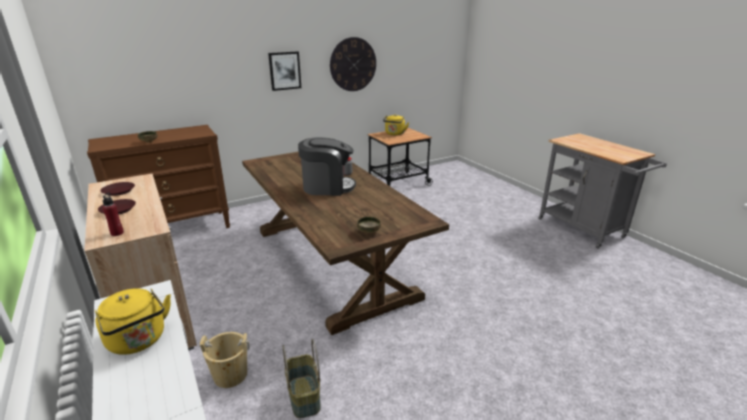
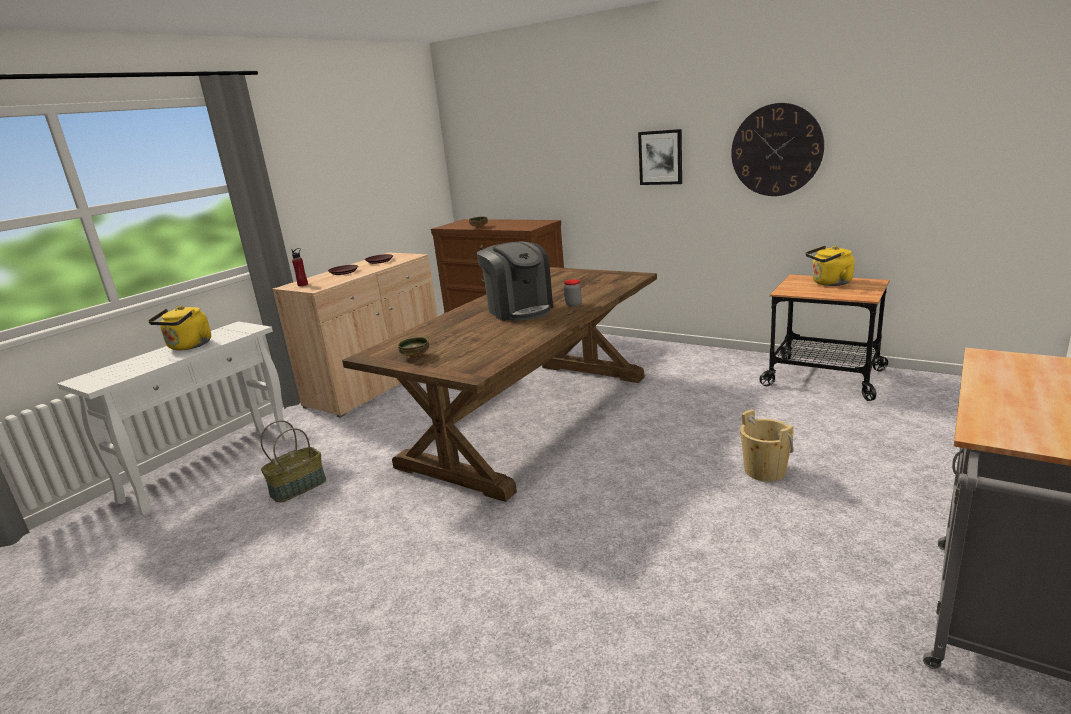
camera: 65 degrees right, 5 degrees down
(230, 375) = (313, 445): beige bucket -> beige bucket (765, 471)

